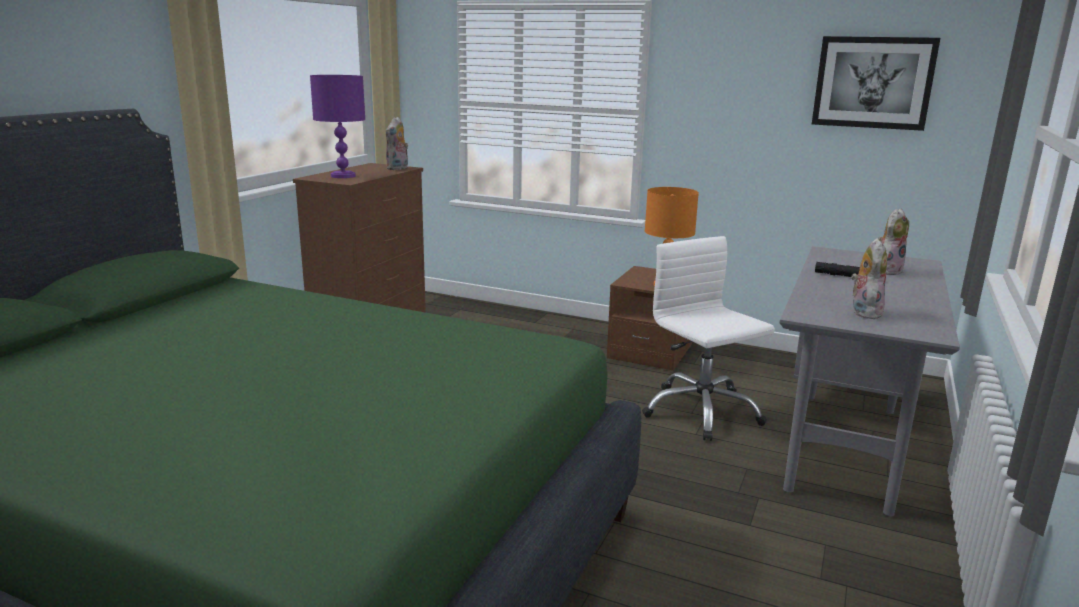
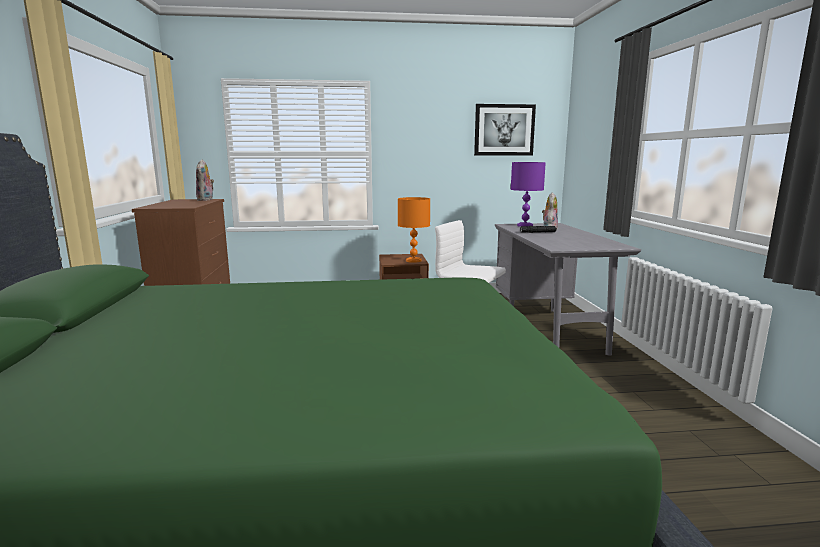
camera: 30 degrees left, 5 degrees down
(342, 176) = (173, 205): purple table lamp -> purple table lamp (525, 225)
(863, 312) = (577, 243): plush toy -> none

